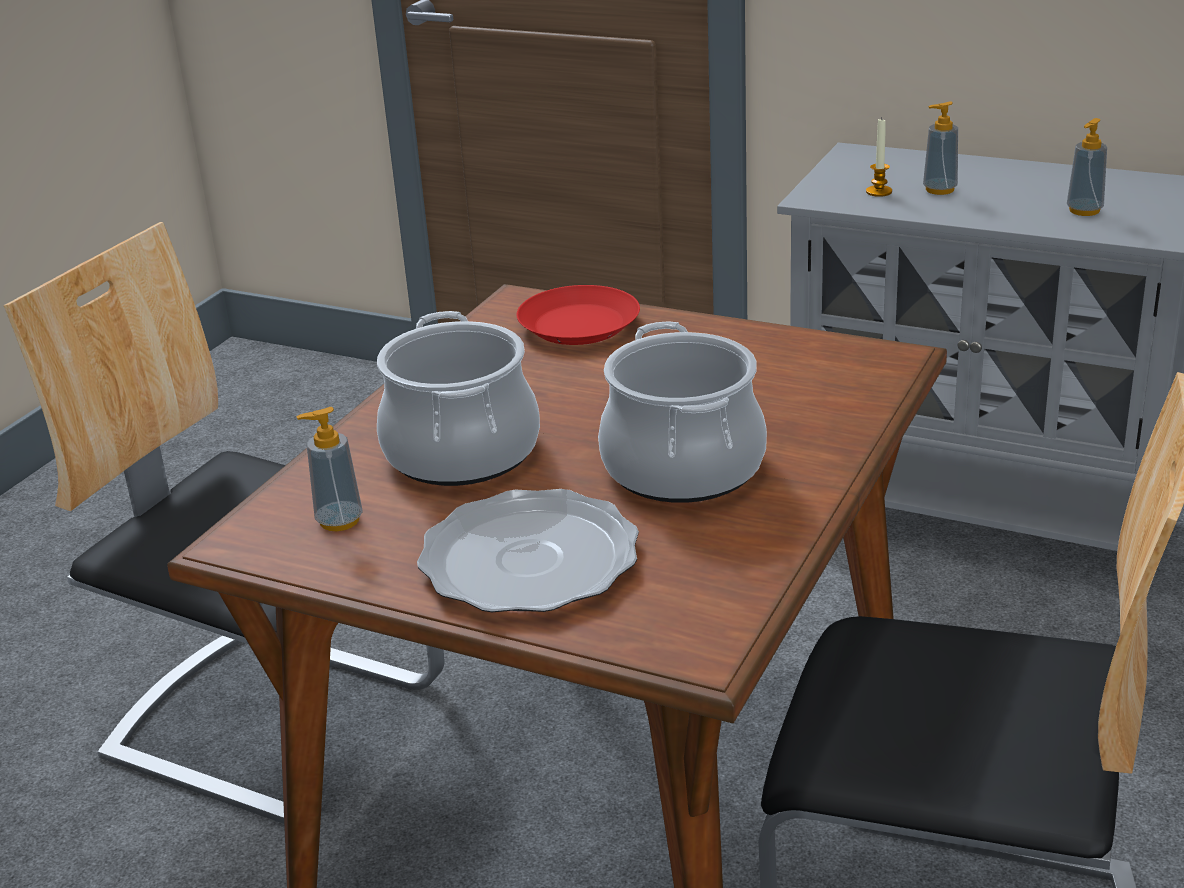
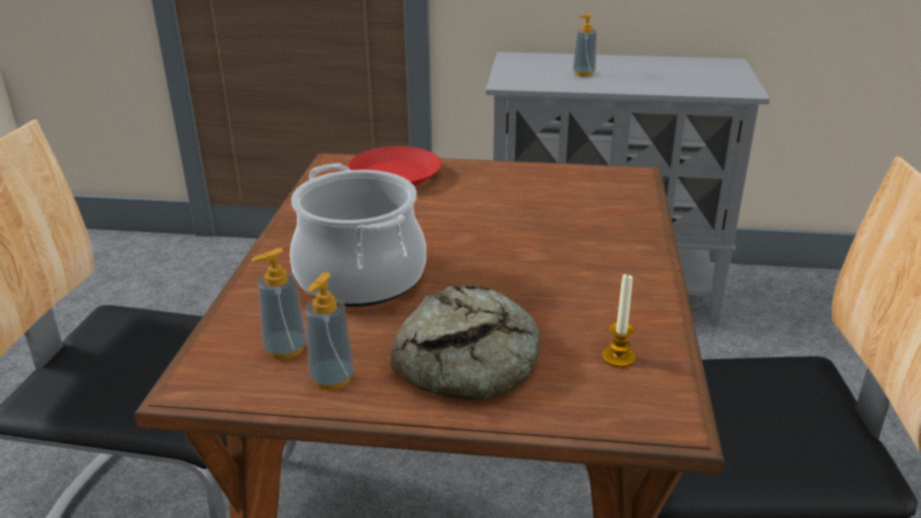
camera: 20 degrees left, 0 degrees up
(530, 559) = (473, 358): plate -> bread
(684, 467) = (544, 268): cooking pot -> none
(879, 192) = (546, 77): candle -> candle (618, 357)
(1084, 210) = (681, 79): soap dispenser -> soap dispenser (332, 378)

